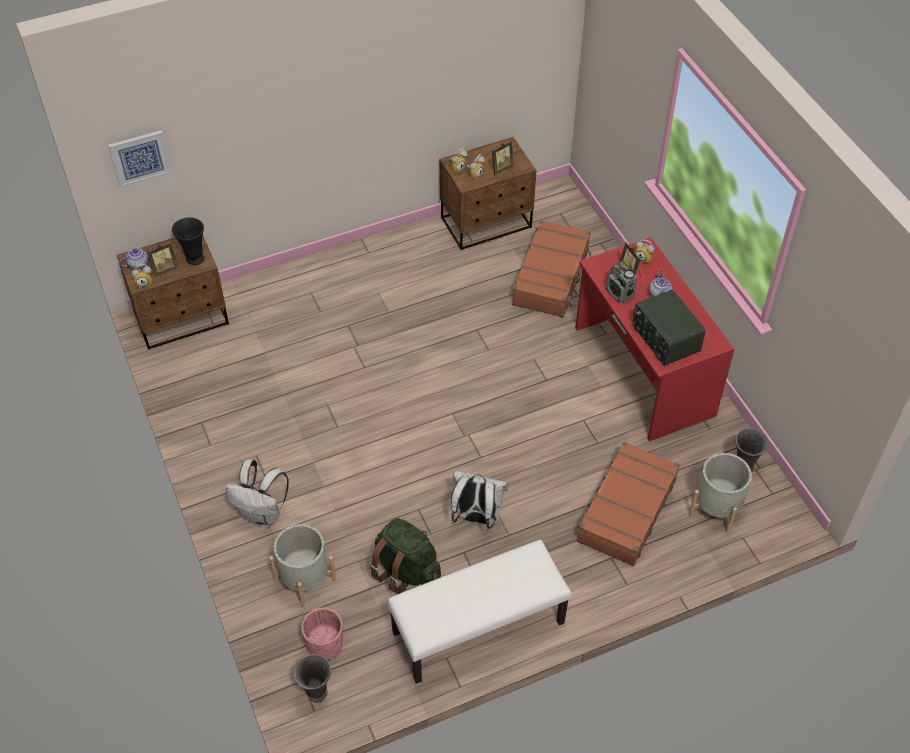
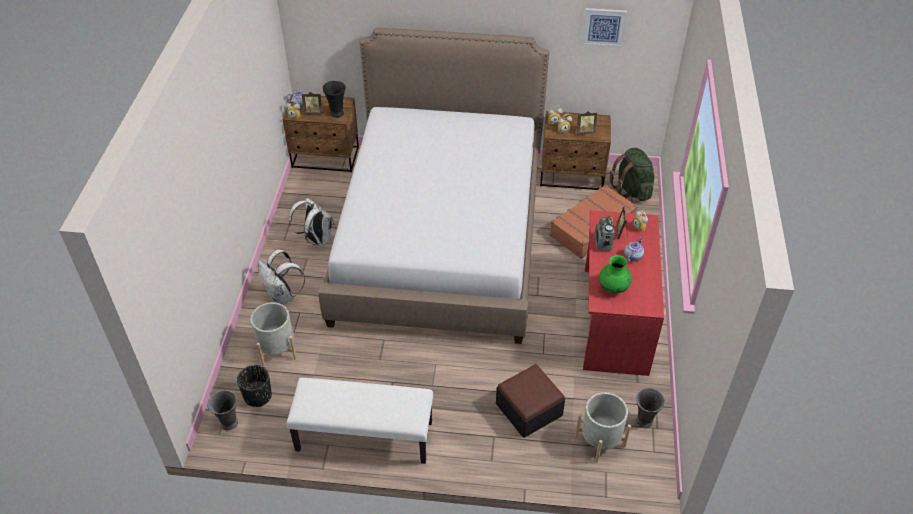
camera: 30 degrees right, 5 degrees down
(140, 158) = (317, 26): picture -> picture (604, 27)
(325, 644) = (258, 396): pink planter -> black planter
(393, 359) = (440, 237): none -> bed
(406, 570) = (345, 374): green backpack -> green backpack (632, 190)
(476, 517) = (418, 363): white backpack -> white backpack (316, 239)
(625, 510) = (529, 409): brown suitcase -> ottoman
(664, 339) = (613, 288): radio -> green vase

